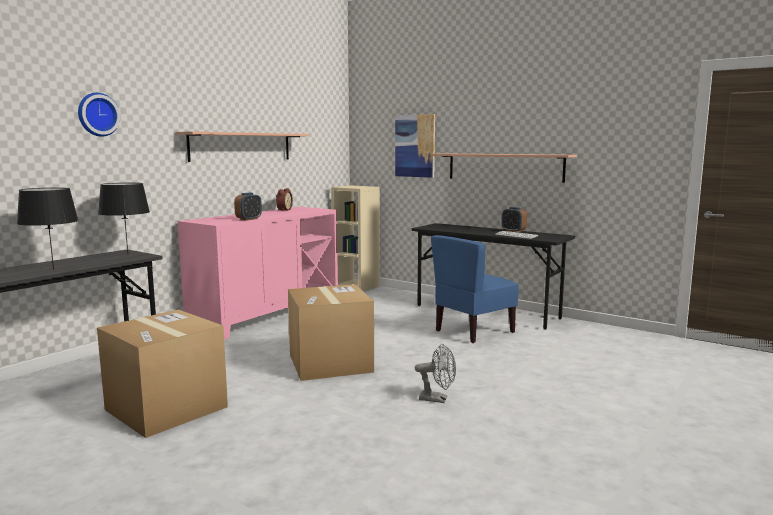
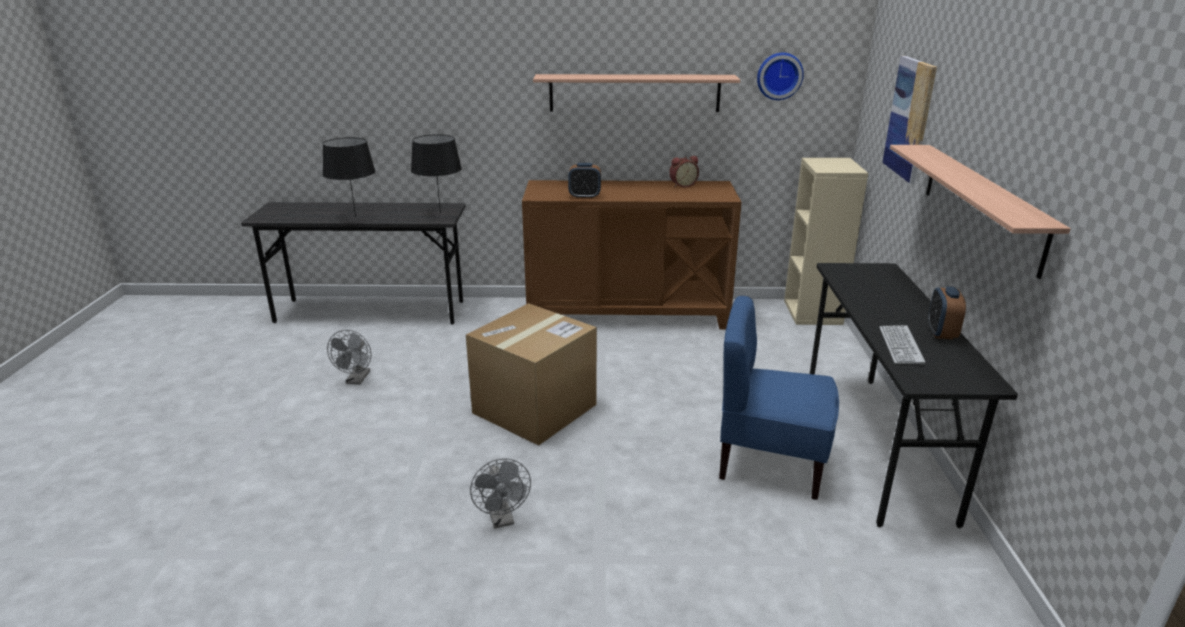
camera: 55 degrees right, 15 degrees up
(97, 114) = (438, 57): wall clock -> wall clock (779, 75)
(166, 408) = (356, 380): cardboard box -> grey fan
(267, 315) = (627, 313): pink cabinet -> brown cabinet

